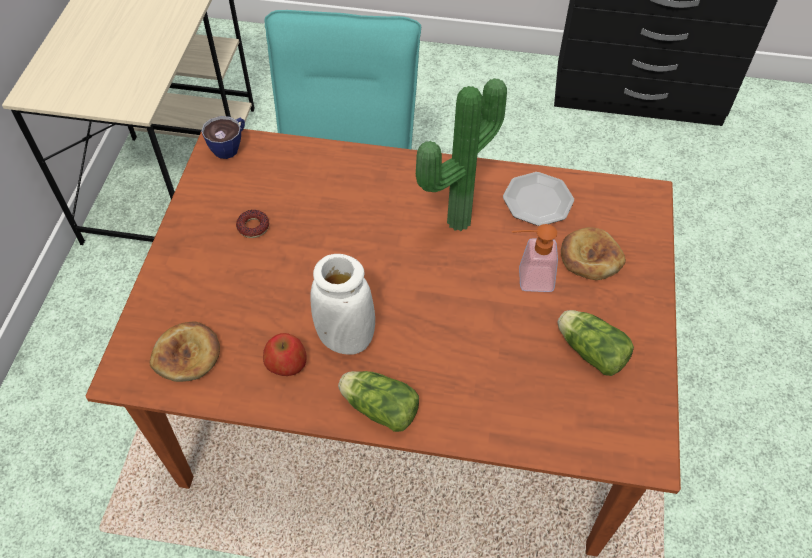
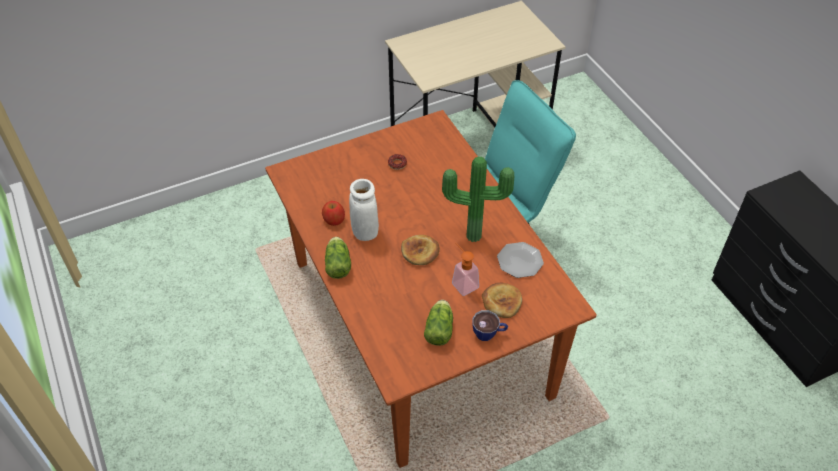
camera: 55 degrees right, 5 degrees down
(187, 355) = (310, 184): bread -> bread (420, 252)
(230, 146) = (437, 126): cup -> cup (489, 333)

